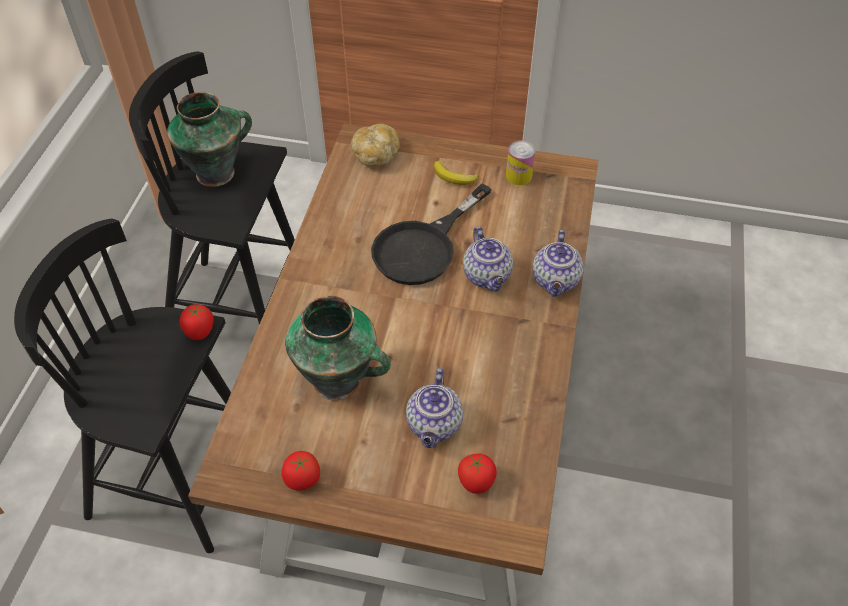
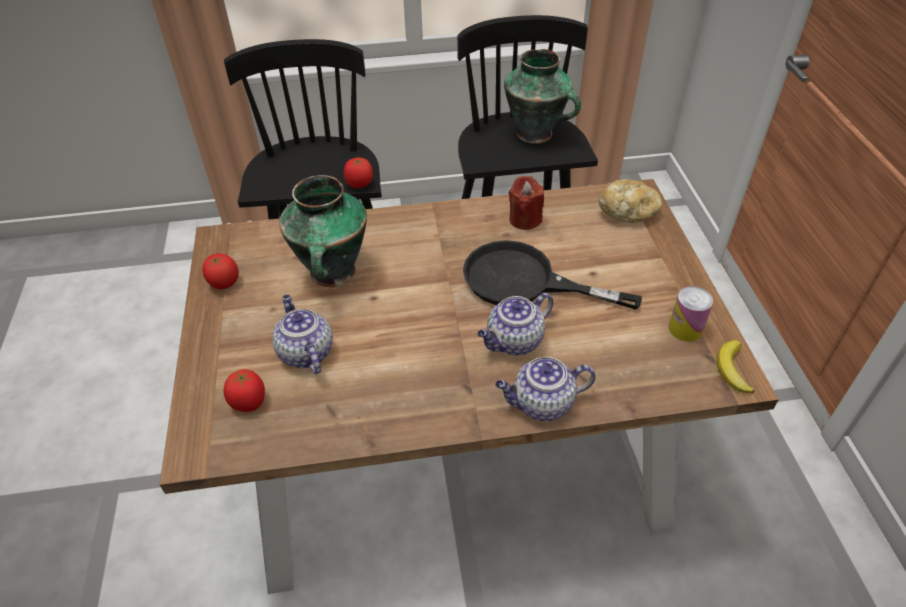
camera: 70 degrees right, 5 degrees down
(346, 220) = (525, 219): none -> red candle
(434, 425) = (305, 353): teapot -> teapot turned 75 degrees clockwise
(454, 177) = (640, 276): banana -> banana (732, 369)

